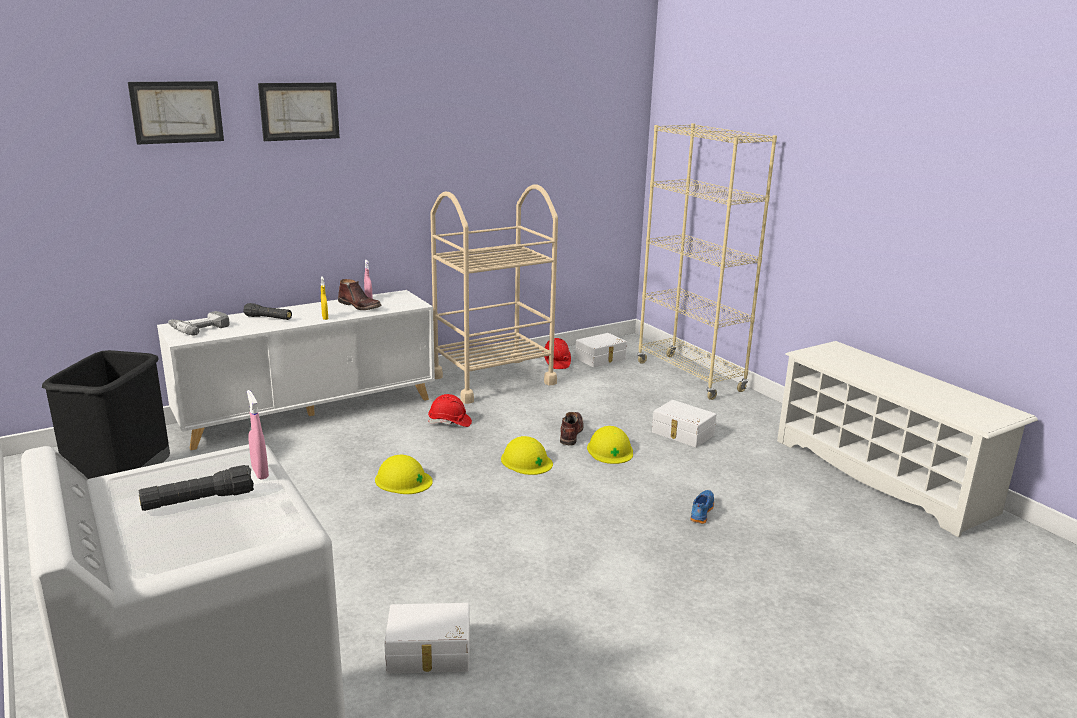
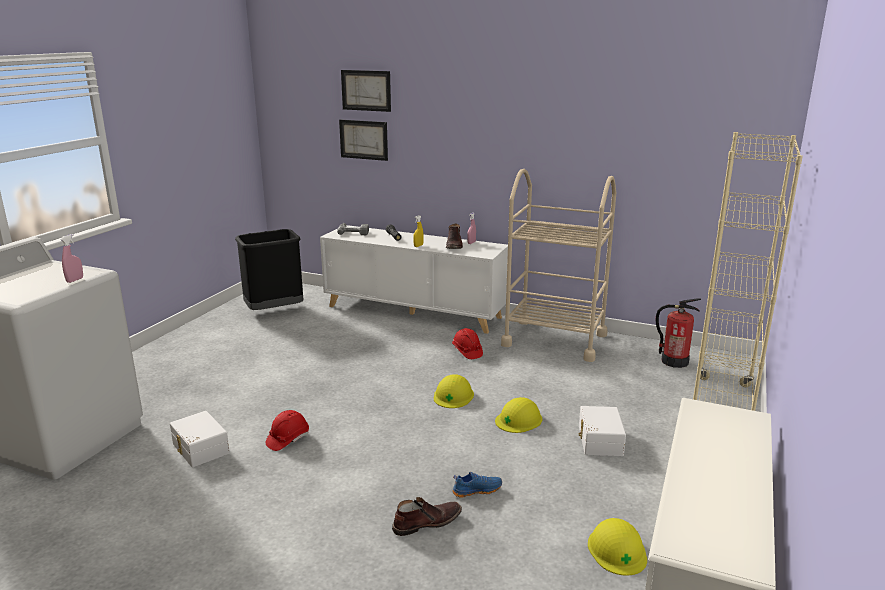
camera: 55 degrees right, 0 degrees up
(198, 501) = (38, 280): black flashlight -> none
(299, 111) = (440, 95): picture -> picture (363, 139)
(403, 480) = (372, 368): yellow hard hat -> yellow hard hat (617, 550)
(556, 362) = (629, 348): red hard hat -> red hard hat (288, 439)
(570, 433) = (520, 395): brown boot -> brown boot (426, 522)
(601, 359) = (674, 361): white storage box -> fire extinguisher

